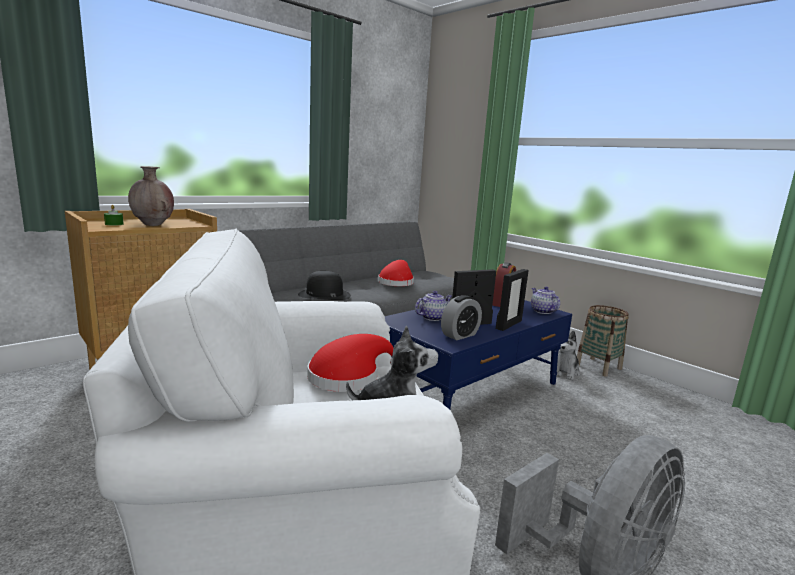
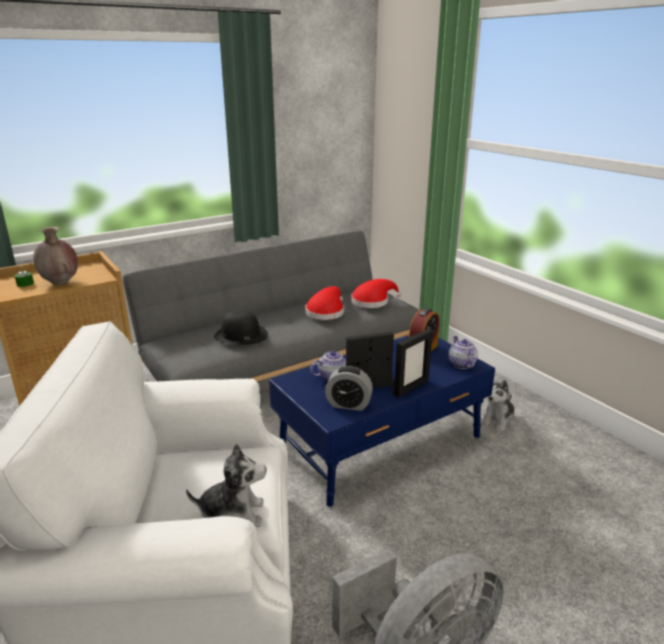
camera: 10 degrees right, 10 degrees up
(348, 376) = (211, 465): red hat -> red hat (372, 301)
(460, 335) = (348, 404): alarm clock -> alarm clock turned 45 degrees clockwise
(598, 367) = (542, 413): basket -> none

